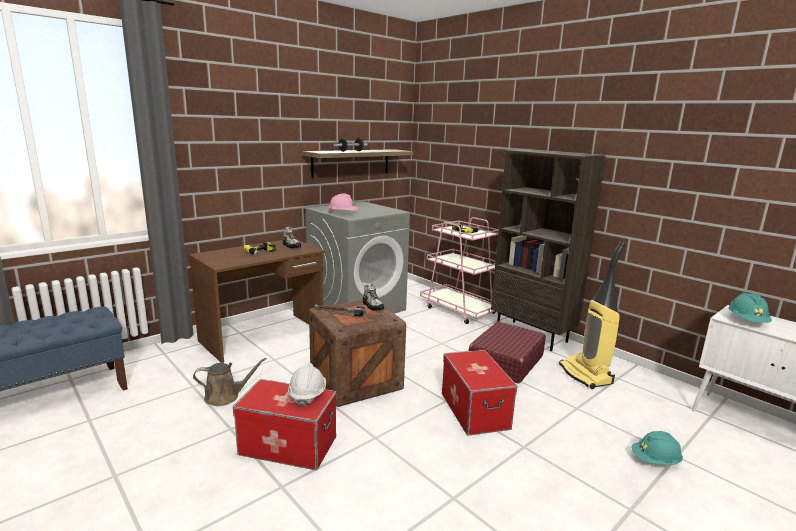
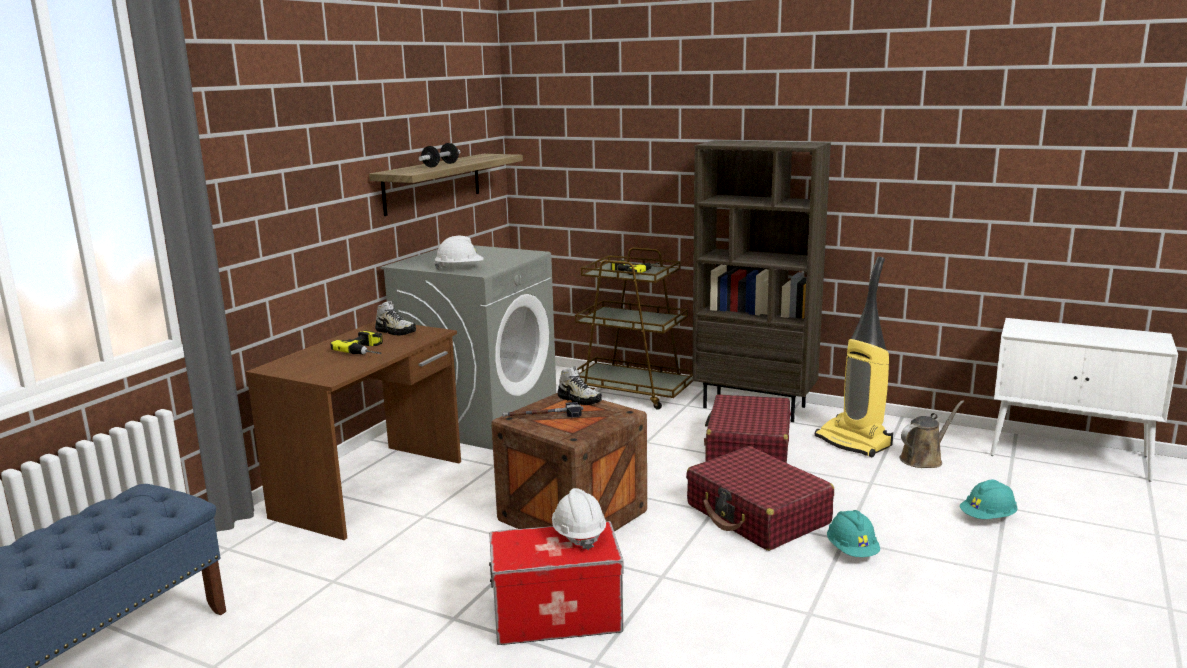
camera: 20 degrees left, 0 degrees up
(225, 397) = (401, 582): brown watering can -> brown watering can (924, 459)
(343, 214) = (460, 268): pink hard hat -> white hard hat
(459, 310) = (633, 392): pink cart -> brown cart
(475, 411) = (757, 515): storage box -> red suitcase
(747, 321) = (1038, 333): turquoise hard hat -> turquoise hard hat (852, 551)

